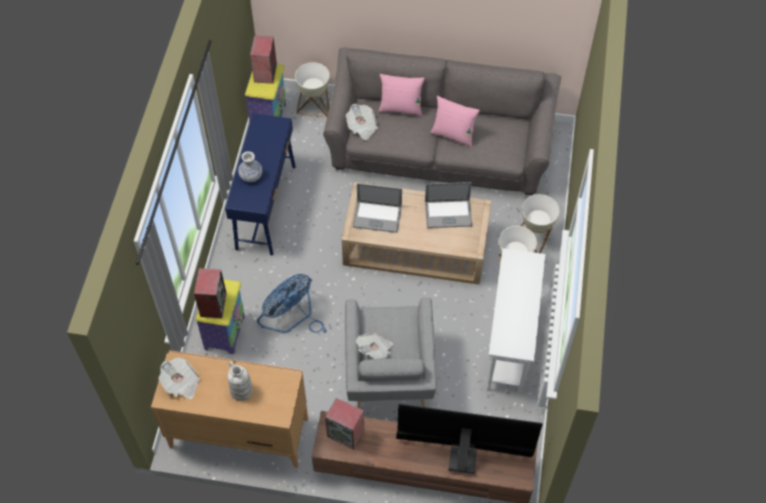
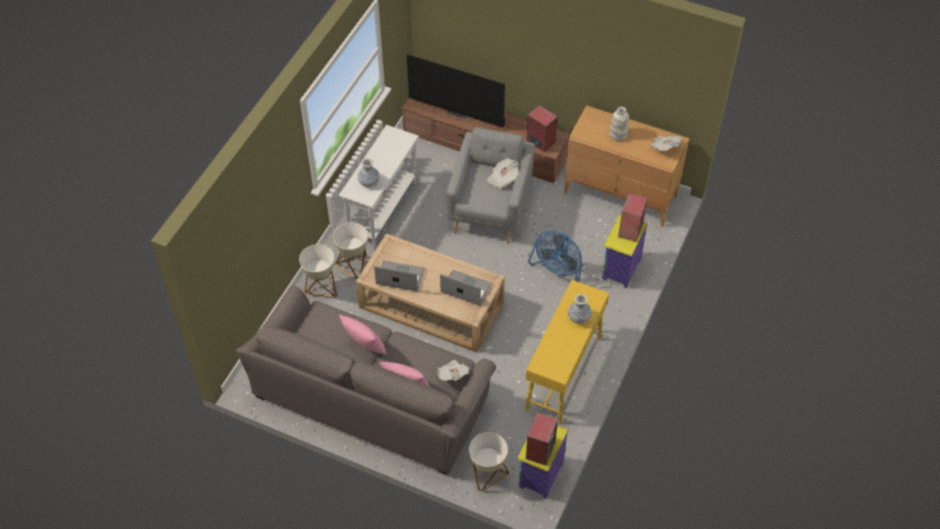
camera: 165 degrees left, 5 degrees down
(267, 207) = (563, 373): blue console table -> yellow console table
(294, 317) = (558, 269): blue fan -> blue fan turned 60 degrees clockwise
(519, 277) = (369, 182): none -> vase

